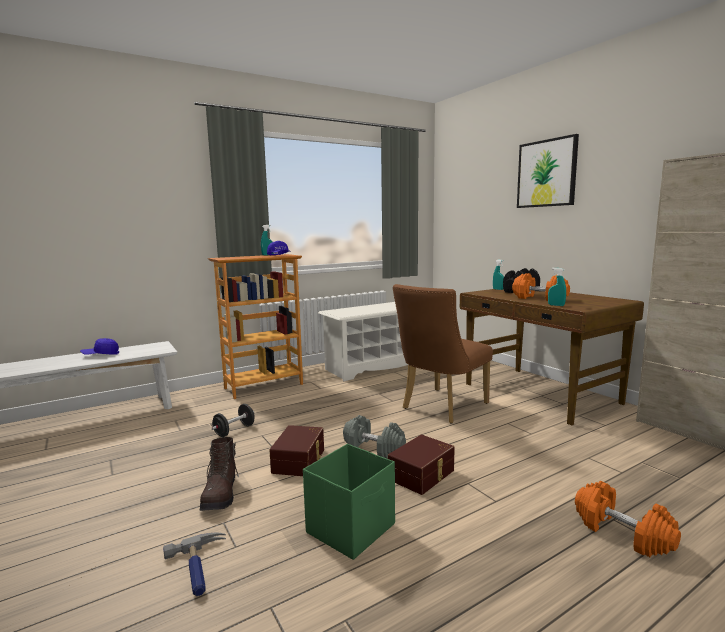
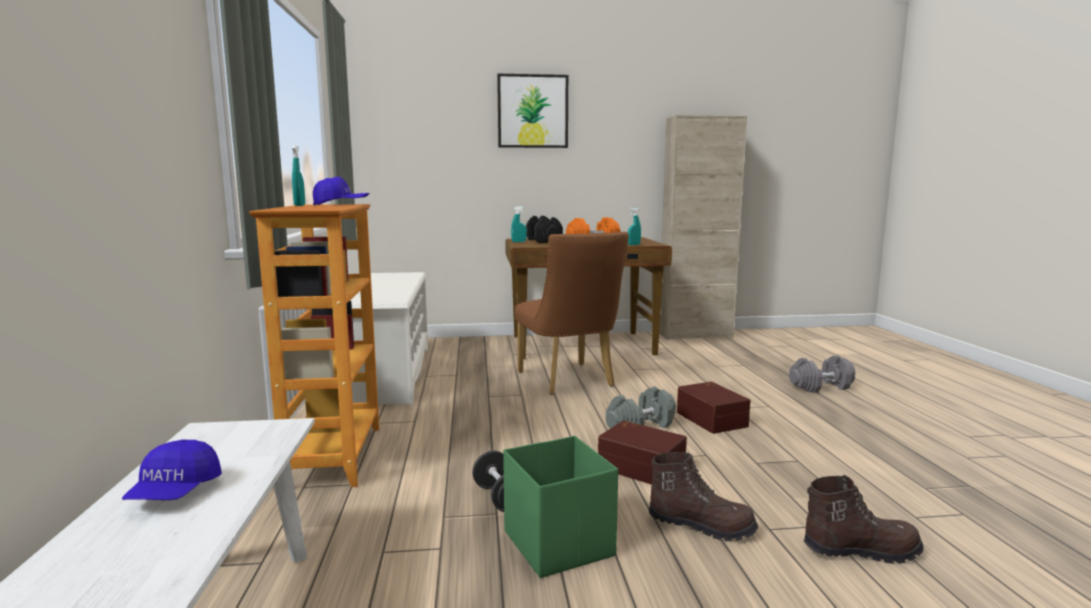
camera: 65 degrees left, 0 degrees up
(199, 568) = (860, 550): hammer -> brown boot
(352, 528) = (797, 464): green storage box -> green storage box (558, 543)
(622, 533) = (821, 387): orange dumbbell -> grey dumbbell

